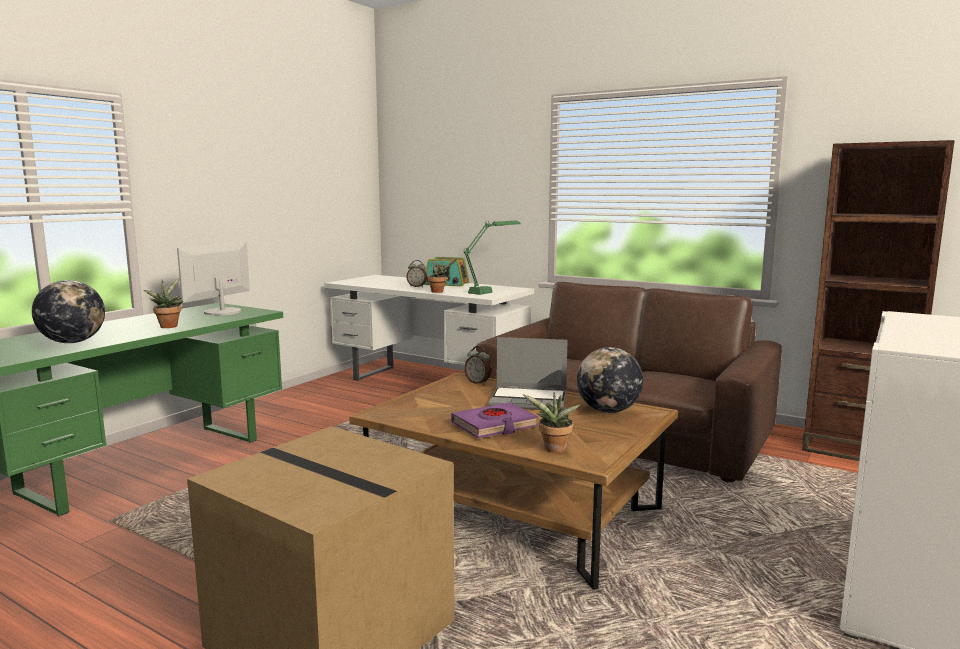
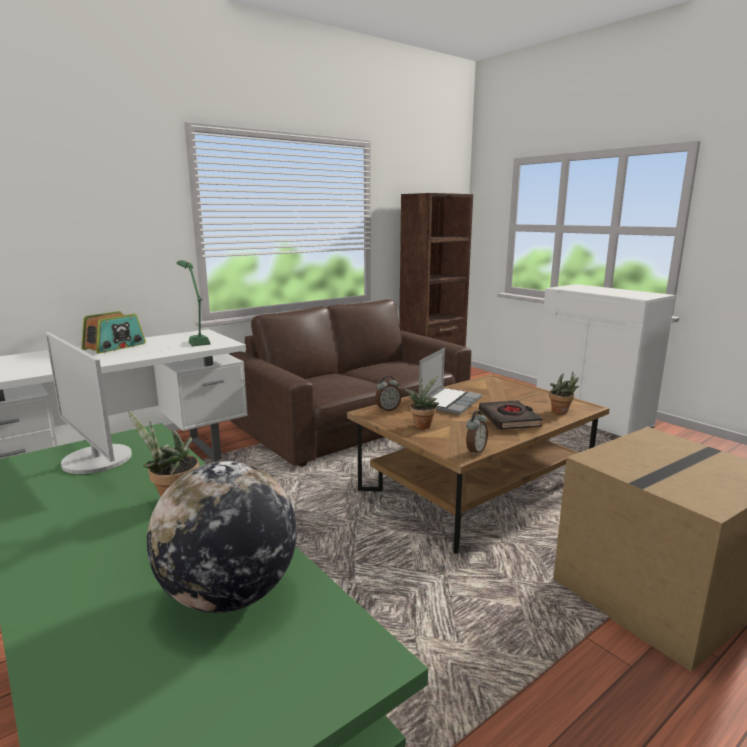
camera: 70 degrees left, 5 degrees up
(417, 286) = (104, 356): alarm clock -> alarm clock (475, 451)
(439, 291) = (161, 353): potted plant -> potted plant (422, 425)
(494, 425) = (509, 419): purple book -> black book
(608, 411) = (485, 387): globe -> none

